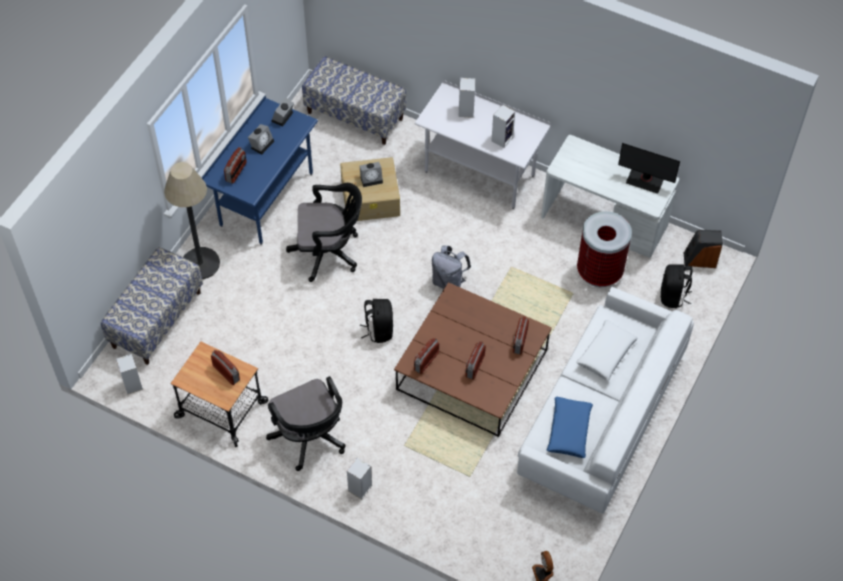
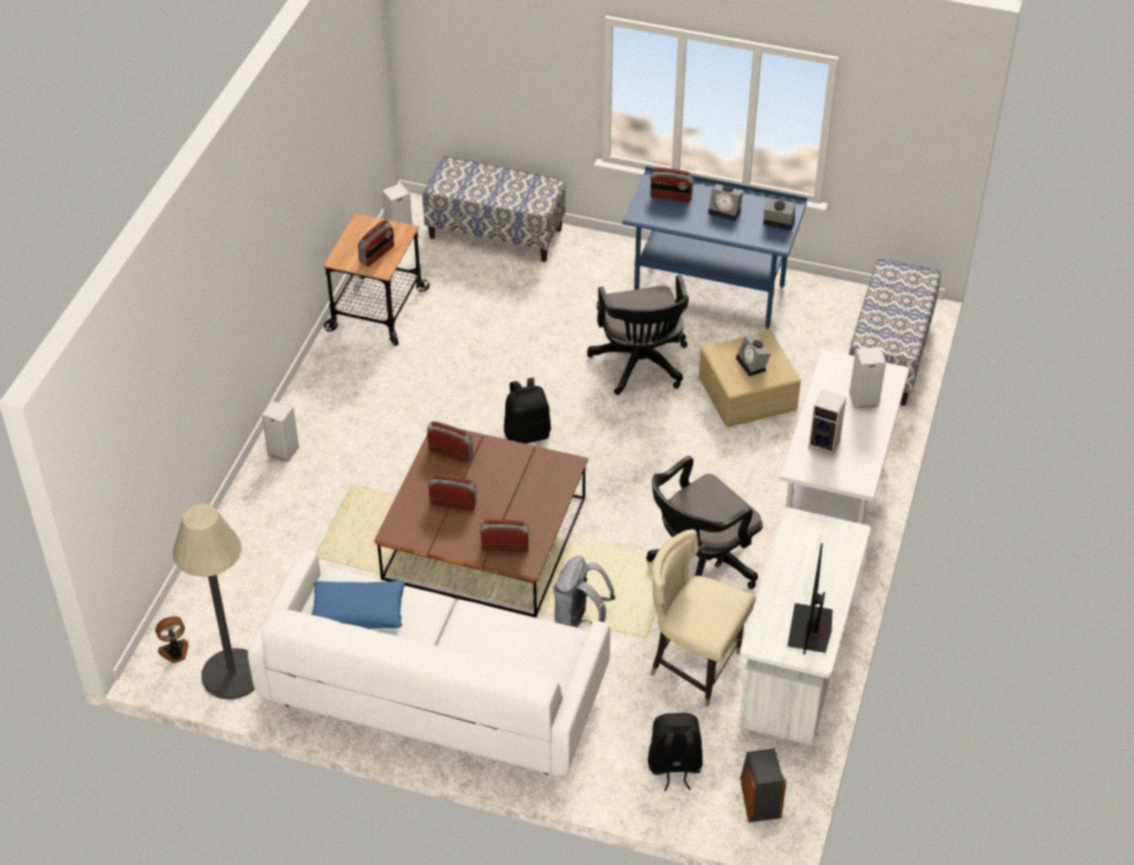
camera: 80 degrees right, 10 degrees down
(200, 263) = (588, 254): floor lamp -> floor lamp (232, 674)
(310, 438) = (349, 394): black office chair -> black office chair (700, 565)
(449, 282) = (626, 494): grey backpack -> grey backpack (580, 620)
(599, 272) = (695, 666): trash can -> beige chair
(605, 354) = (497, 641): white pillow -> none

